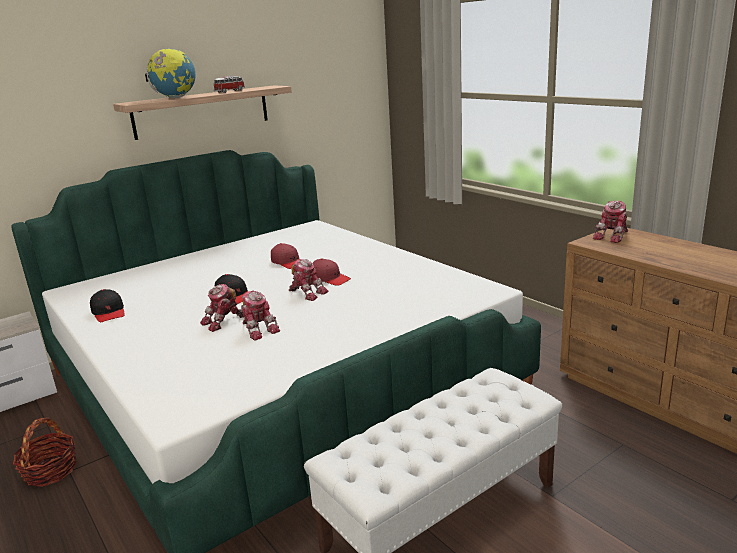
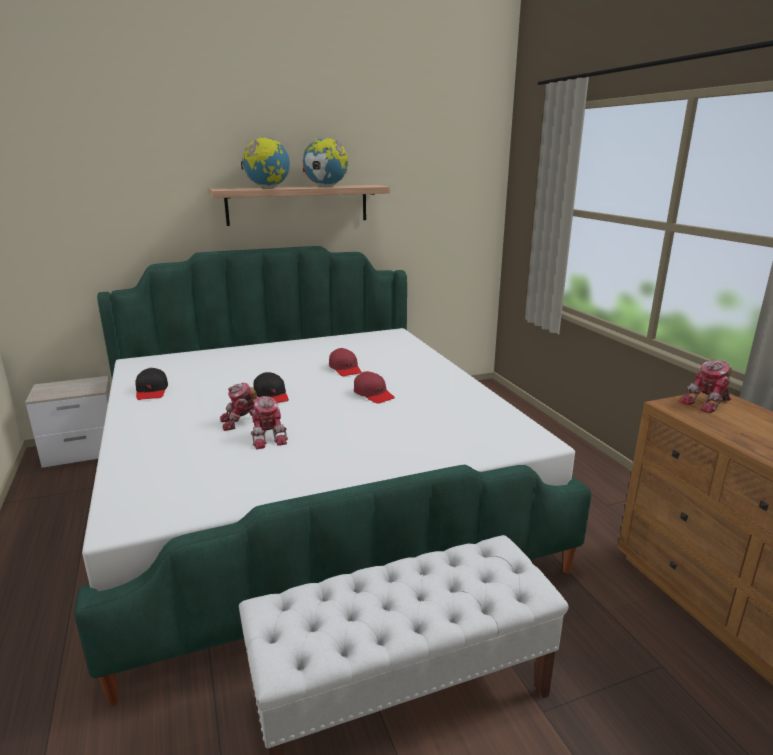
camera: 15 degrees right, 0 degrees up
(50, 471) = (68, 533): basket -> none
(230, 91) = (326, 186): toy car -> globe
(307, 293) = (341, 406): toy robot -> none

